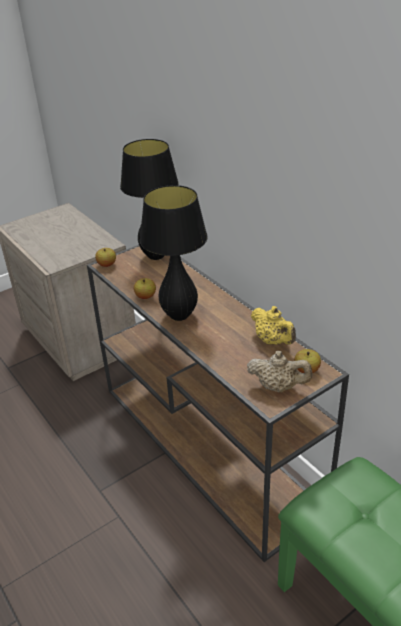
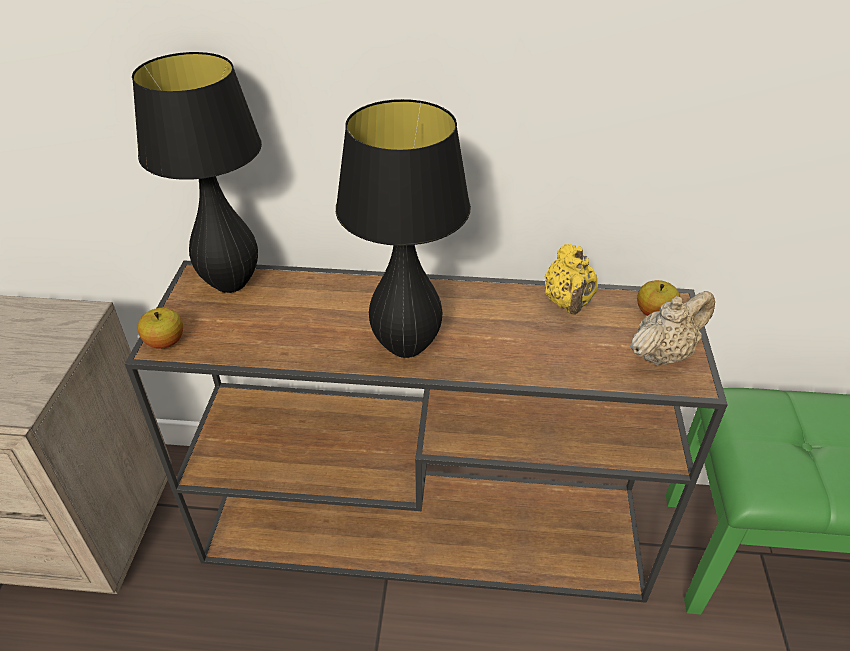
camera: 50 degrees left, 5 degrees up
(145, 296) = (313, 351): apple -> none
(273, 341) = (568, 303): yellow teapot -> yellow teapot turned 90 degrees clockwise

